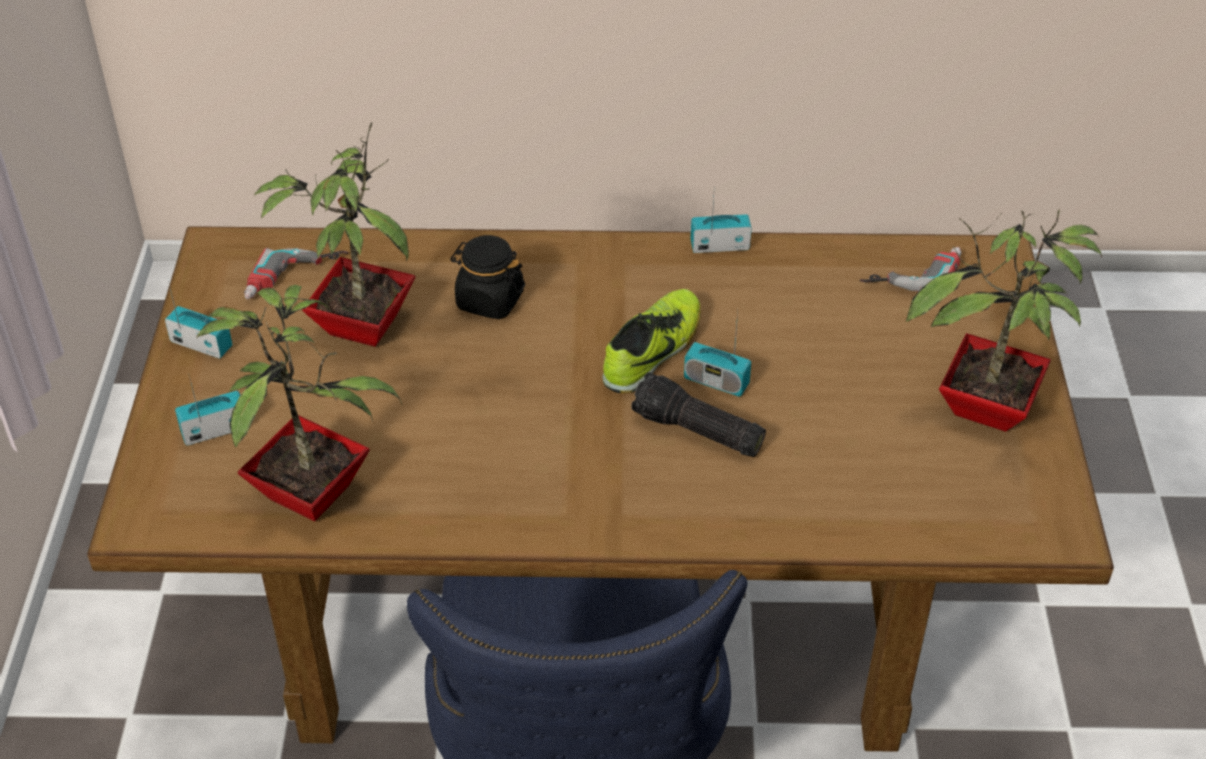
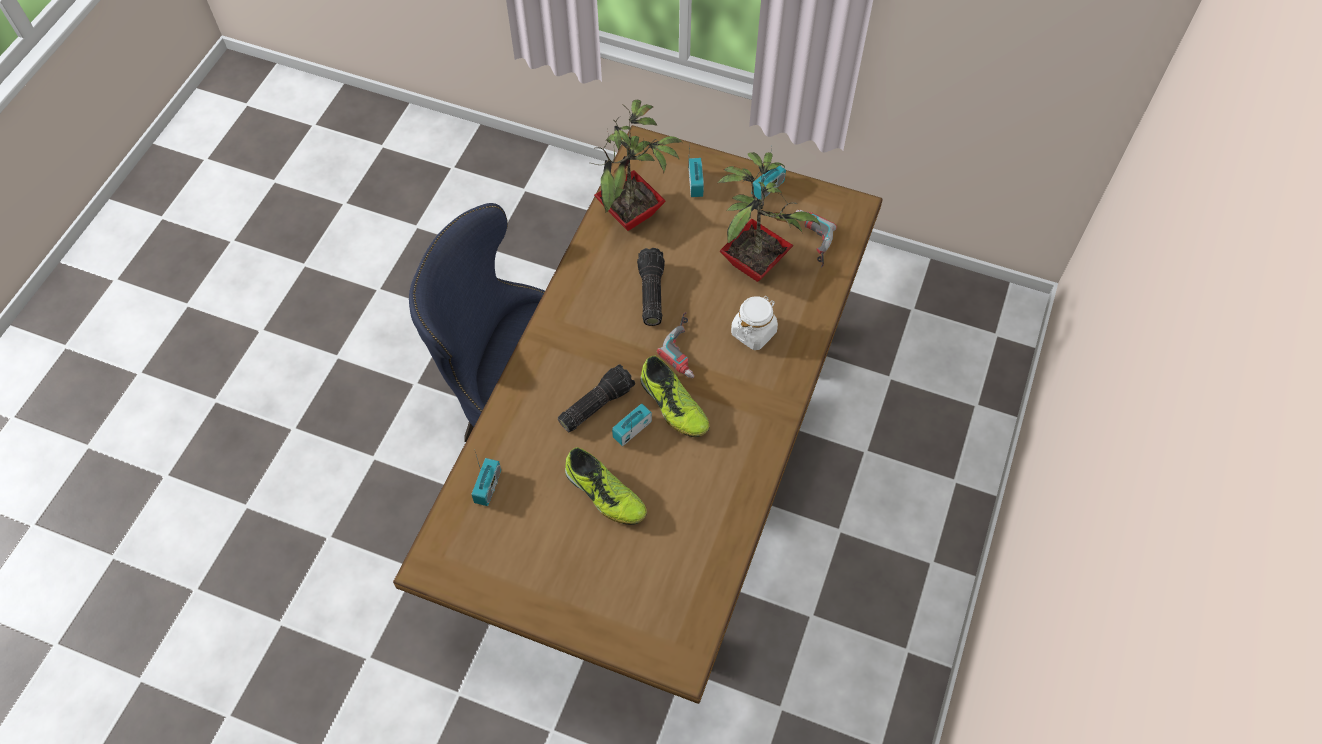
camera: 110 degrees right, 15 degrees up
(465, 426) = (650, 293): none -> flashlight
(489, 300) = (753, 332): black jar -> white jar
(719, 246) = (760, 480): radio -> radio (488, 487)
(831, 382) = (604, 494): none -> shoe
(912, 271) = (688, 593): power drill -> power drill (687, 348)
(985, 411) = (541, 574): potted plant -> none

